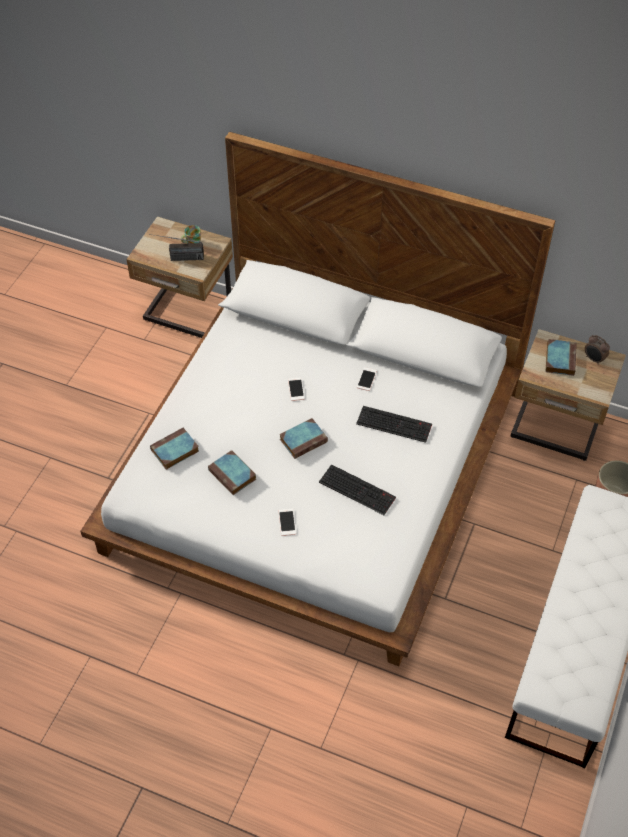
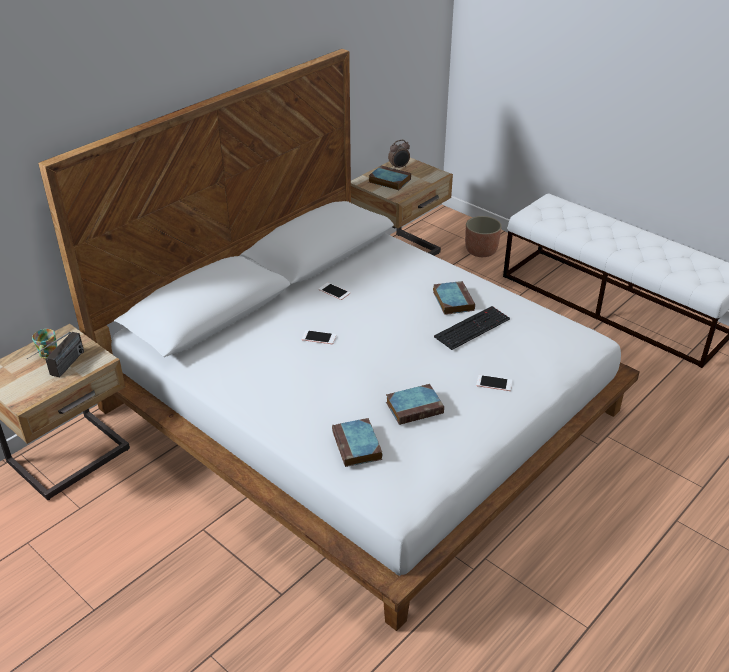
camera: 70 degrees left, 15 degrees down
(304, 440) = (391, 347): book -> book (452, 300)
(395, 424) = (401, 287): keyboard -> none

